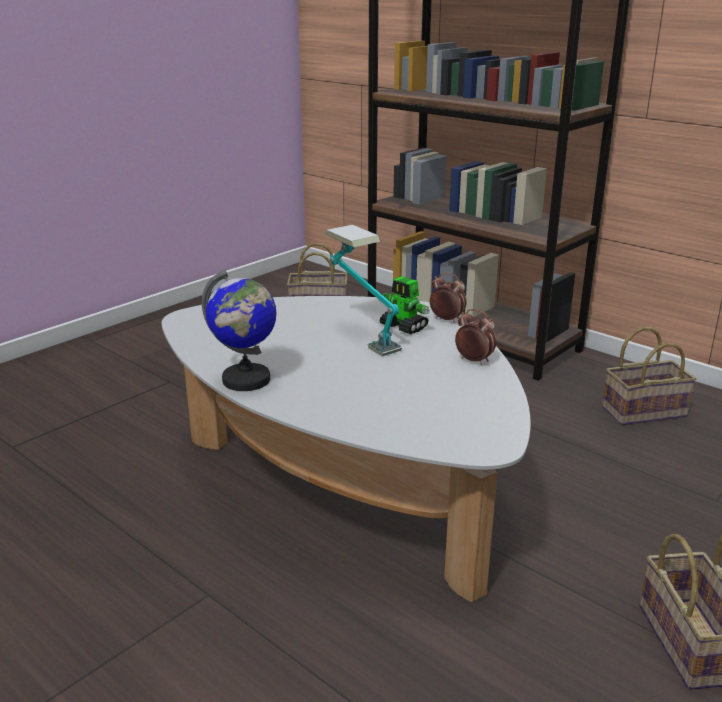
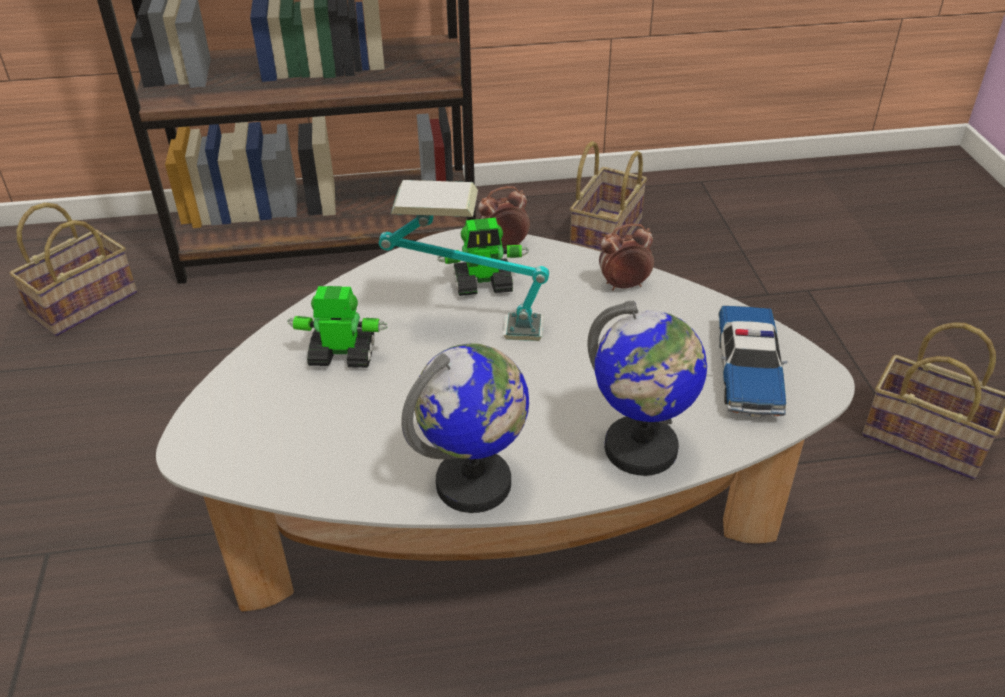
camera: 50 degrees left, 15 degrees up
(292, 318) = (341, 355): none -> toy robot
(336, 412) = (641, 449): none -> globe
(459, 422) = (748, 371): none -> toy car

